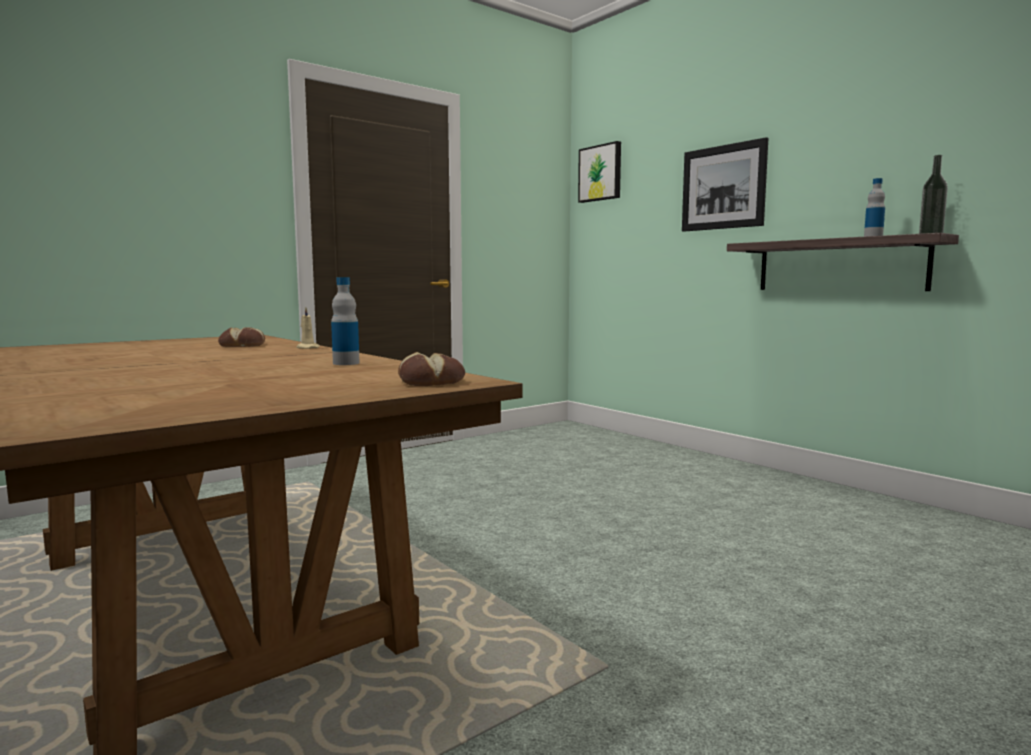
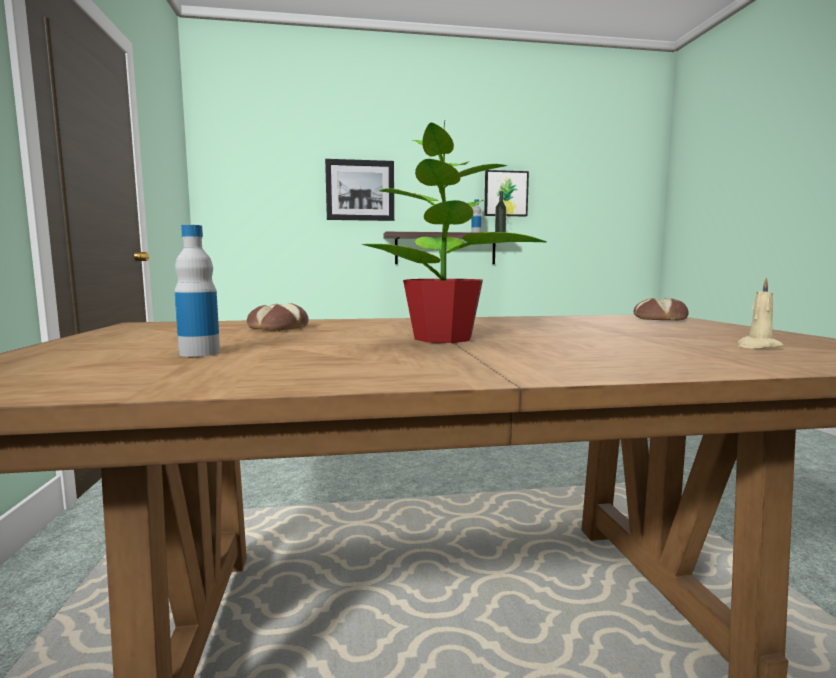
camera: 60 degrees left, 0 degrees up
(185, 361) = (443, 339): none -> potted plant
(307, 348) = (368, 320): beige candle -> beige candle (757, 346)
(346, 363) = (528, 321): bottle -> bottle (199, 353)
(600, 173) = (230, 160): picture -> picture (505, 194)

